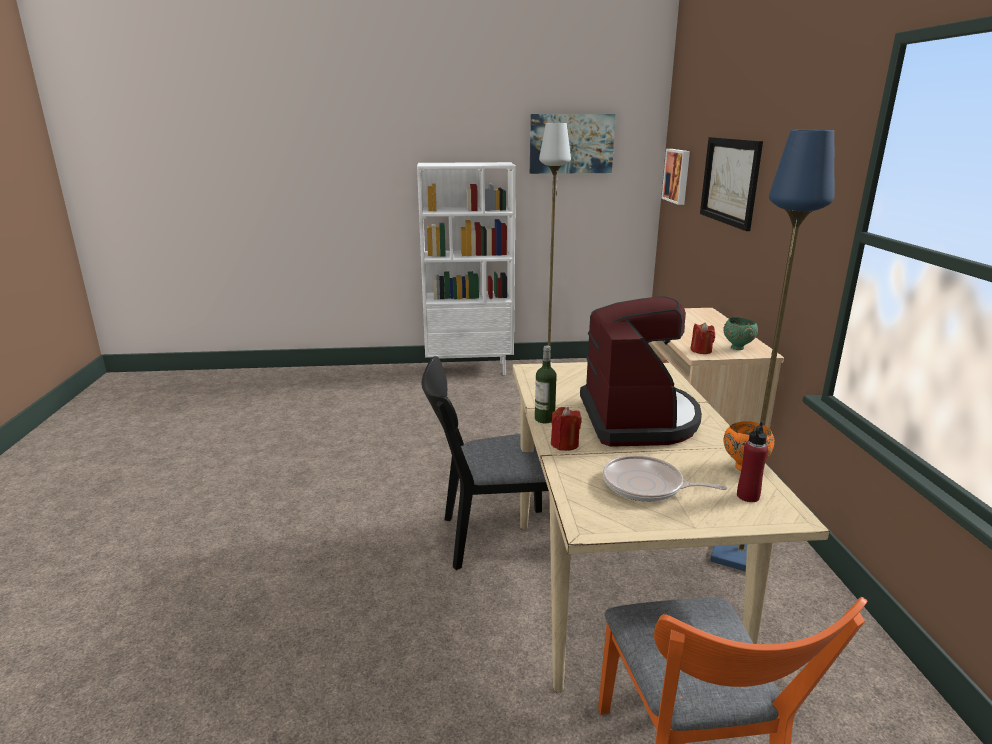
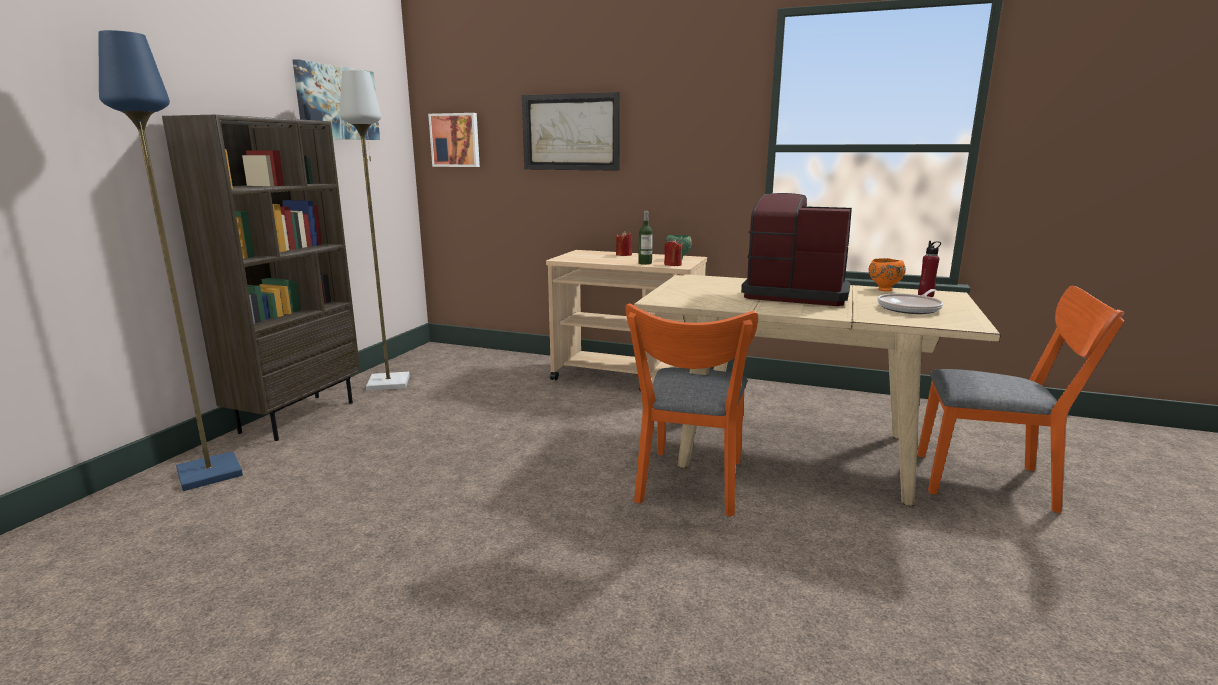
camera: 65 degrees left, 5 degrees down
(469, 369) = (298, 416): white bookcase -> brown bookcase
(489, 537) = (689, 486): black chair -> orange chair
(544, 419) = (779, 311): bottle -> bottle (645, 263)
(564, 444) = (834, 313): red candle -> red candle (624, 255)
(741, 555) = (772, 401): blue floor lamp -> blue floor lamp (211, 473)

